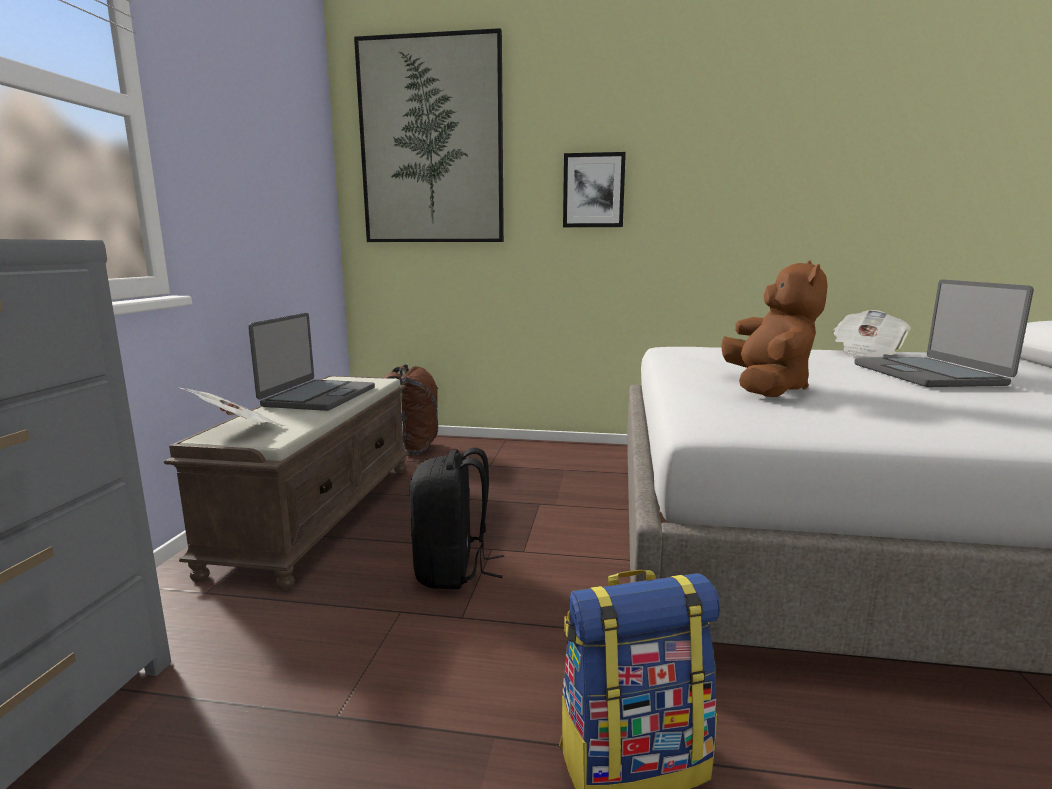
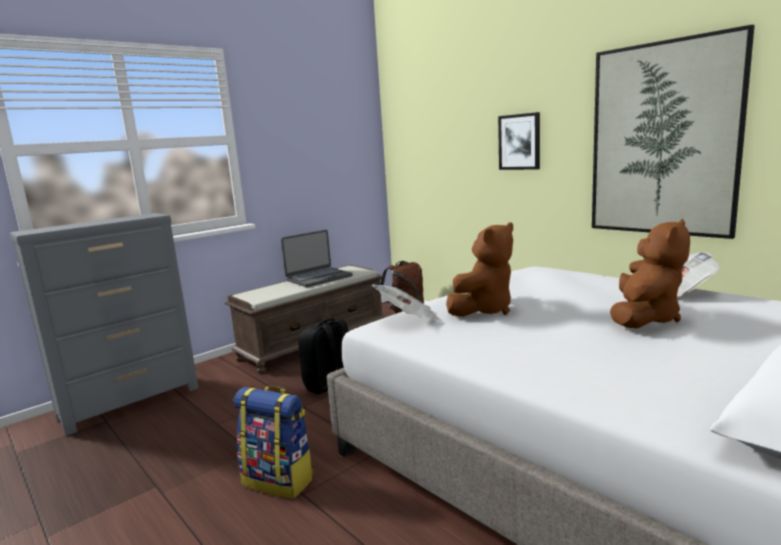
camera: 40 degrees right, 0 degrees up
(238, 431) = (257, 293): newspaper -> newspaper (409, 319)
(431, 142) = (426, 114): picture -> picture (663, 140)
(928, 374) = (644, 318): laptop -> brown plush toy

